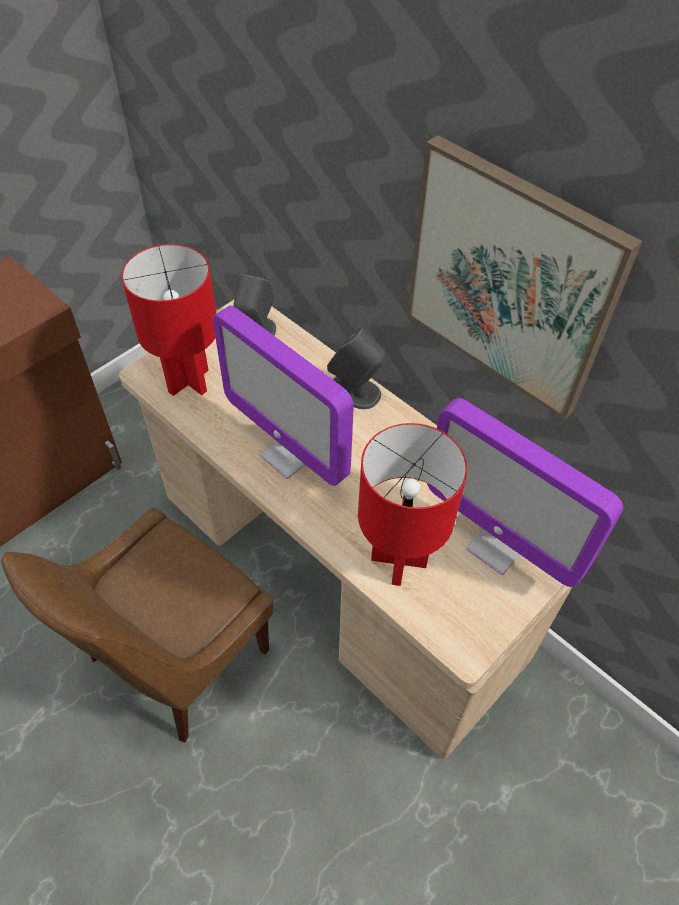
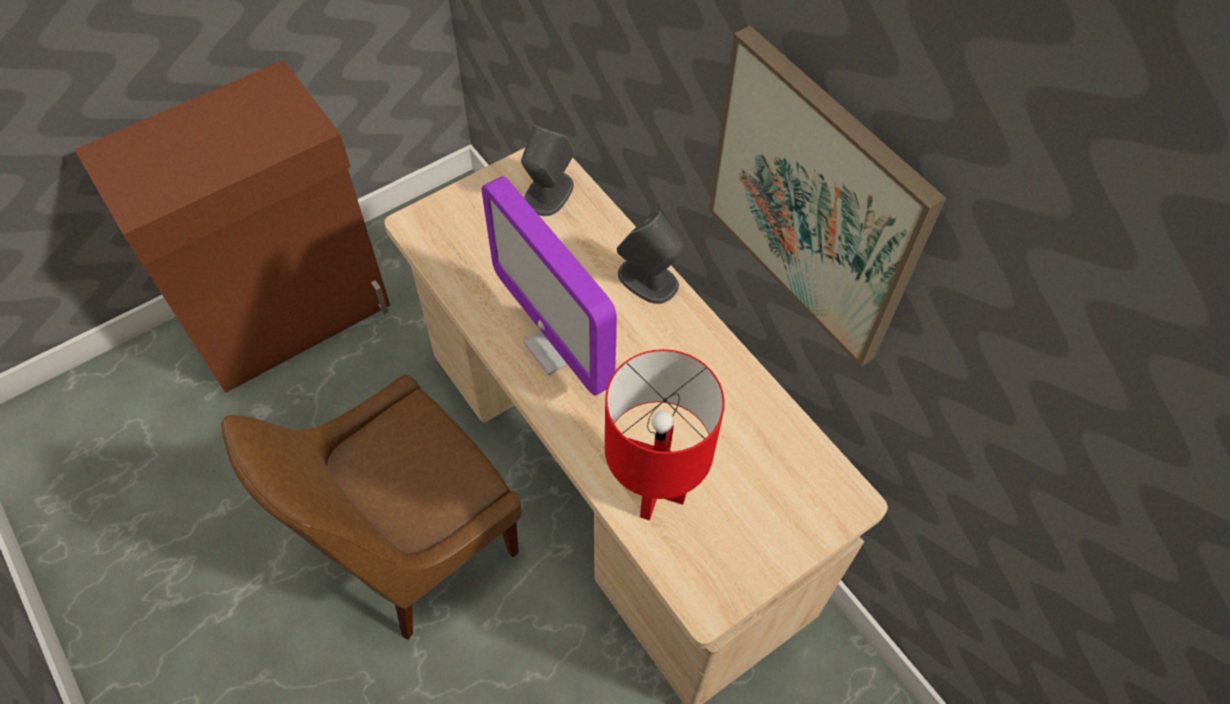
camera: 10 degrees right, 5 degrees up
(189, 381) = (461, 240): red table lamp -> none
(497, 546) = (771, 492): monitor -> none

